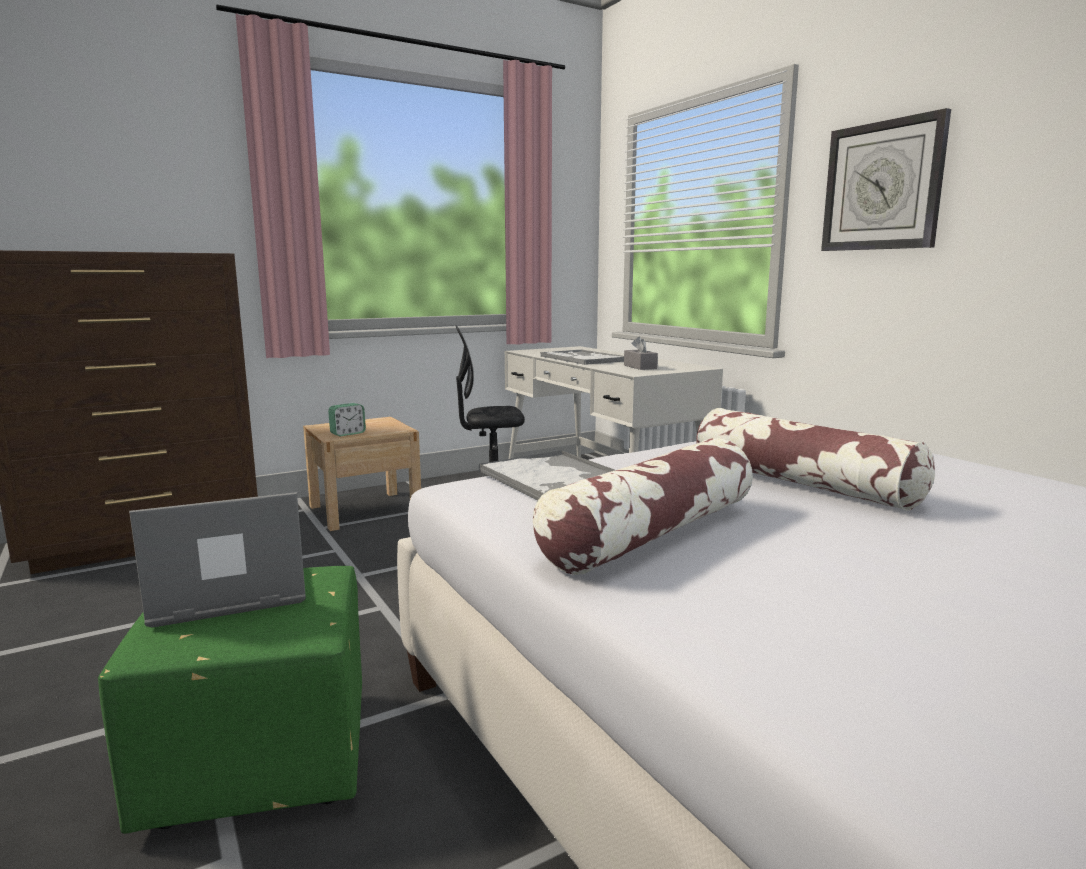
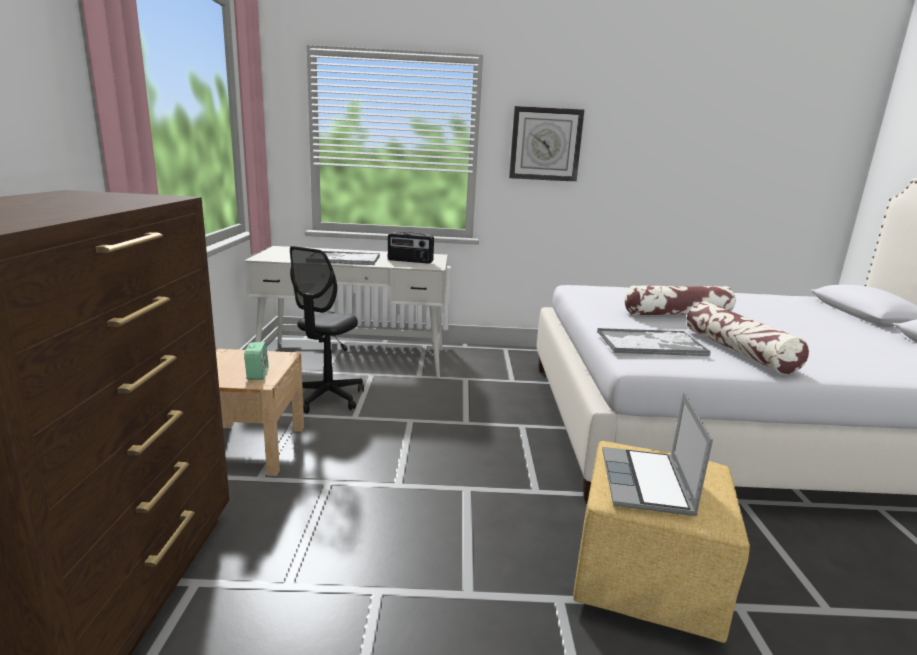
camera: 60 degrees left, 5 degrees up
(259, 762) = (648, 581): green ottoman -> yellow ottoman
(640, 367) = (410, 261): grey tissue box -> radio

